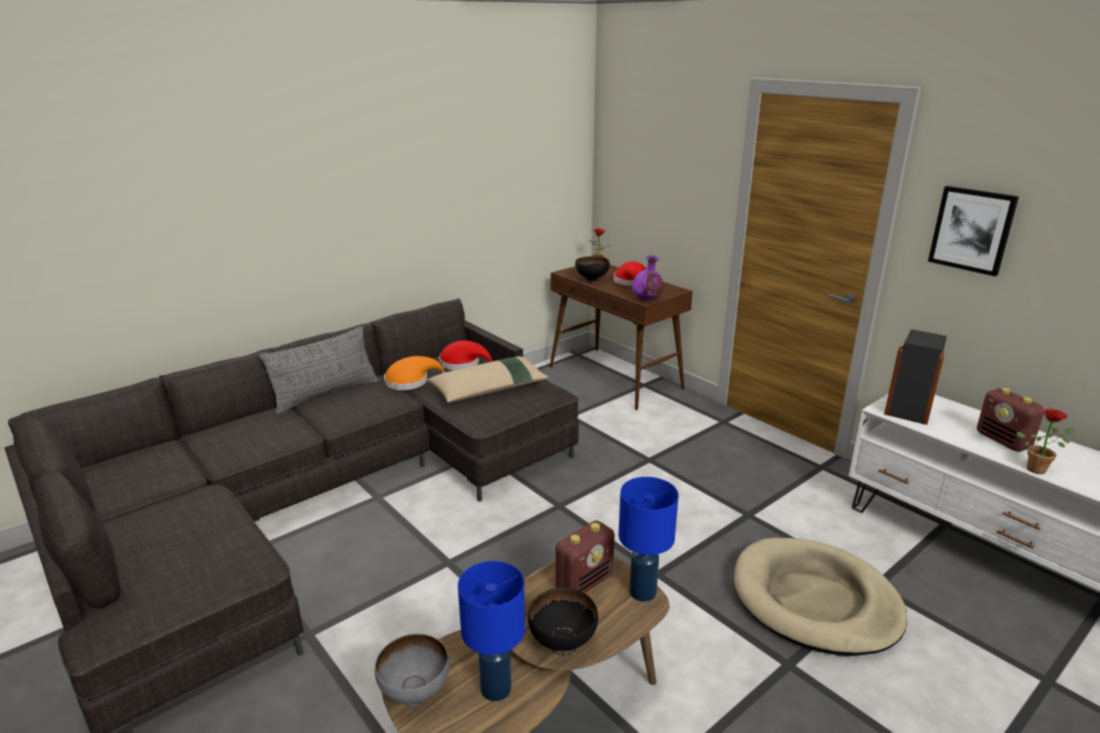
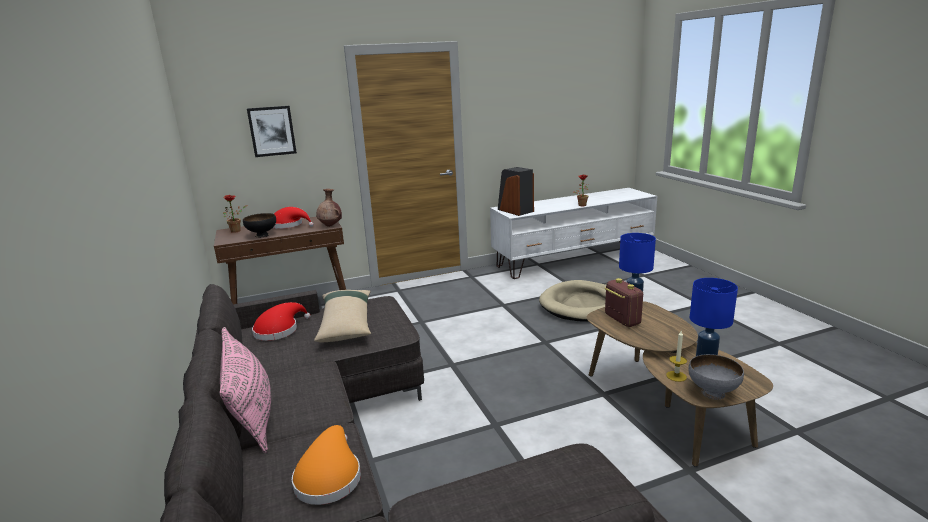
camera: 70 degrees left, 5 degrees down
(326, 394) = (251, 415): grey pillow -> pink pillow
(410, 381) = (284, 359): orange hat -> orange hat (329, 477)
(454, 654) = (676, 376): none -> candle
(563, 643) = (676, 332): black bowl -> none
(646, 300) = (331, 225): purple vase -> brown vase
(972, 230) = (500, 112): picture -> picture (272, 131)
(1003, 441) = (556, 204): radio -> none

